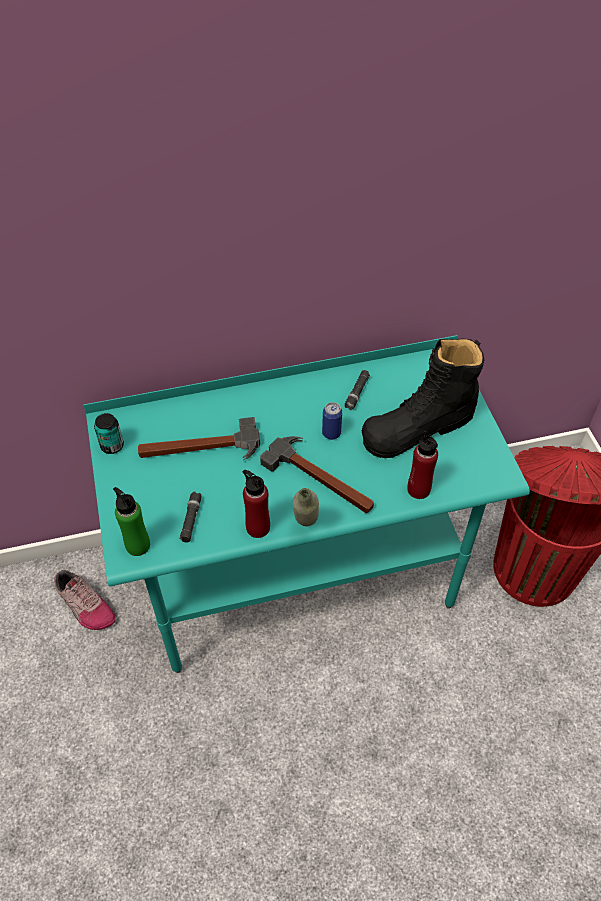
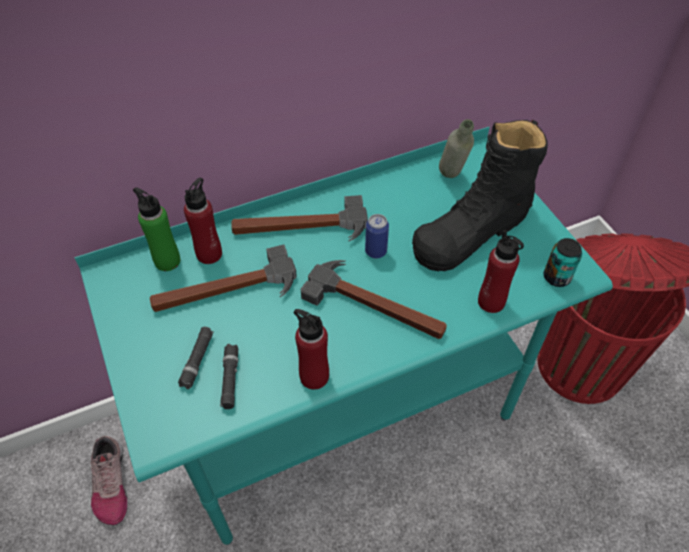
camera: 10 degrees left, 0 degrees up
(84, 605) = (110, 483): shoe -> shoe turned 45 degrees clockwise
(112, 446) = (117, 302): can -> can (556, 277)
(138, 545) = (168, 422): green bottle -> green bottle (167, 261)
(192, 416) = (209, 254): none -> red bottle
(272, 404) = (300, 227): none -> hammer
(305, 528) = (372, 368): grey bottle -> grey bottle (451, 180)
(357, 393) = (394, 202): black flashlight -> black flashlight (197, 360)

